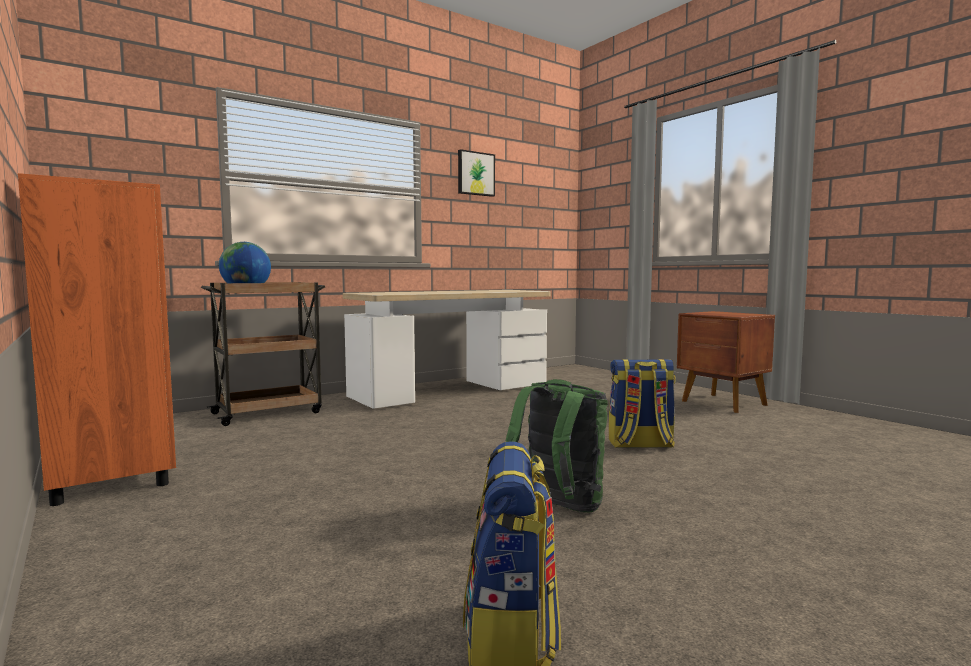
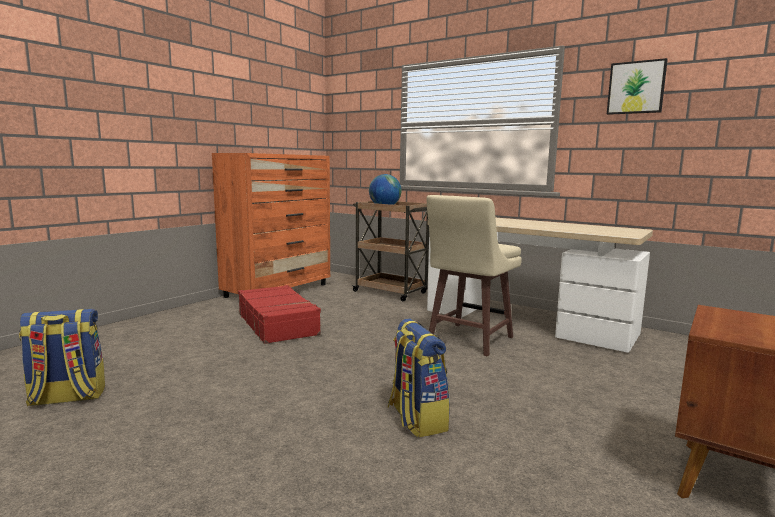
camera: 70 degrees right, 5 degrees up
(311, 473) = (278, 324): none -> red suitcase
(477, 410) = (468, 340): none -> beige stool
(558, 508) = (230, 394): green backpack -> none

